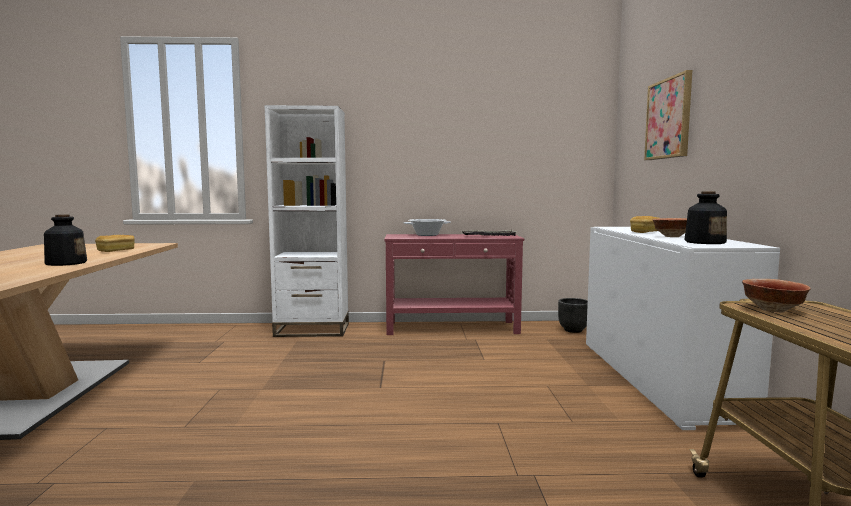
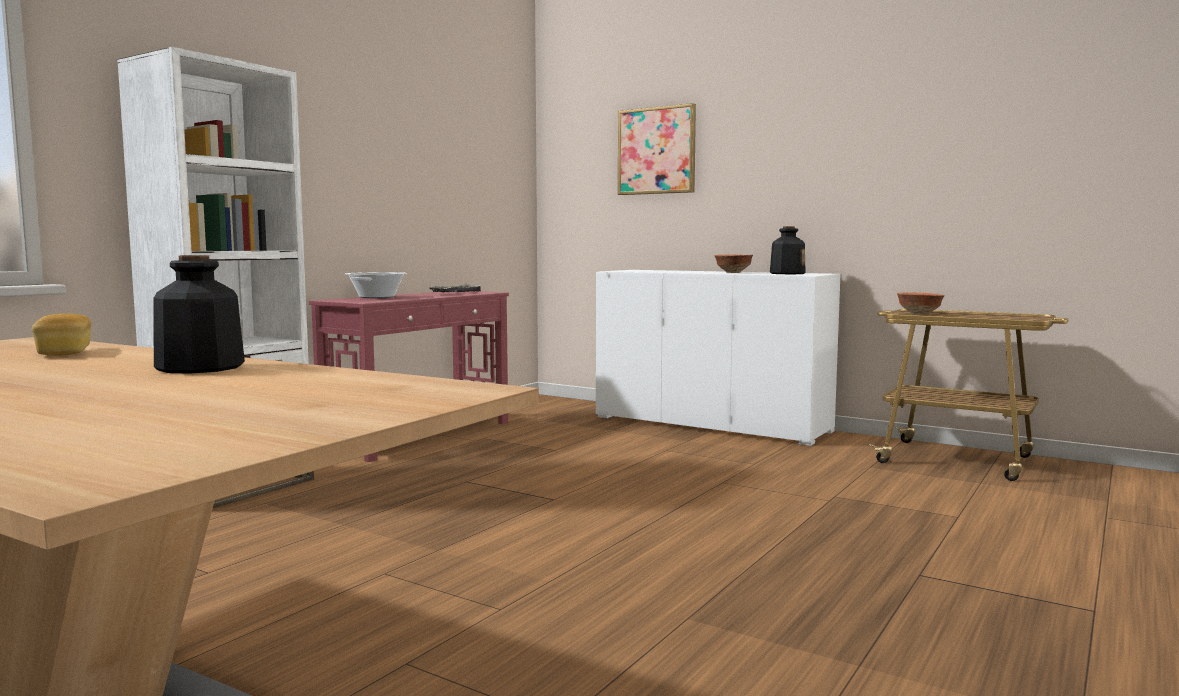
camera: 55 degrees left, 0 degrees up
(573, 330) = (541, 408): black planter -> none
(645, 232) = (684, 271): bread -> none

